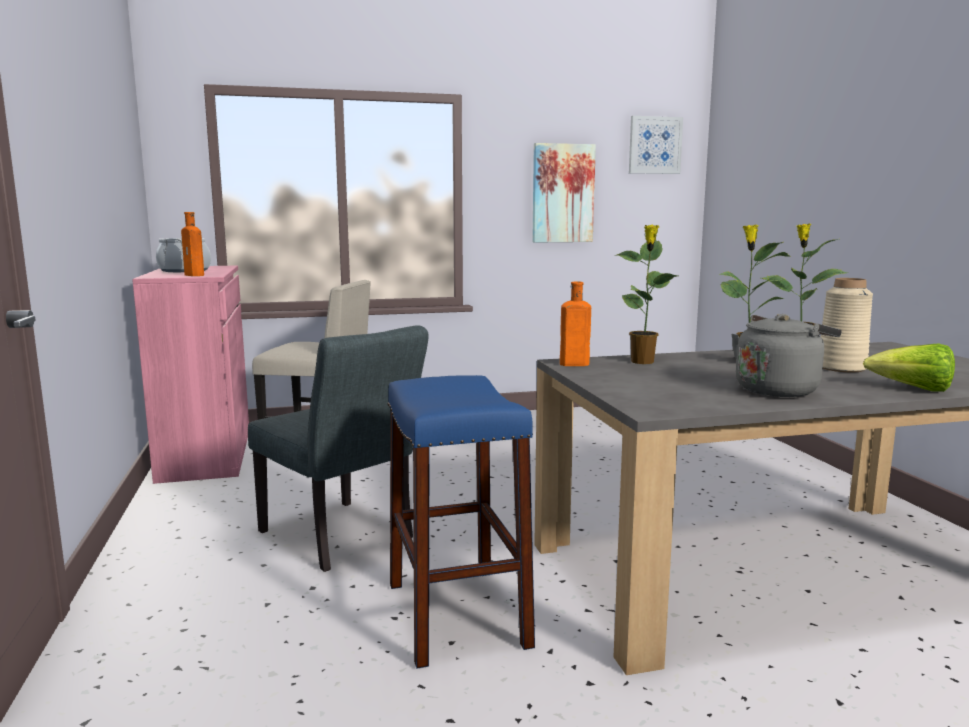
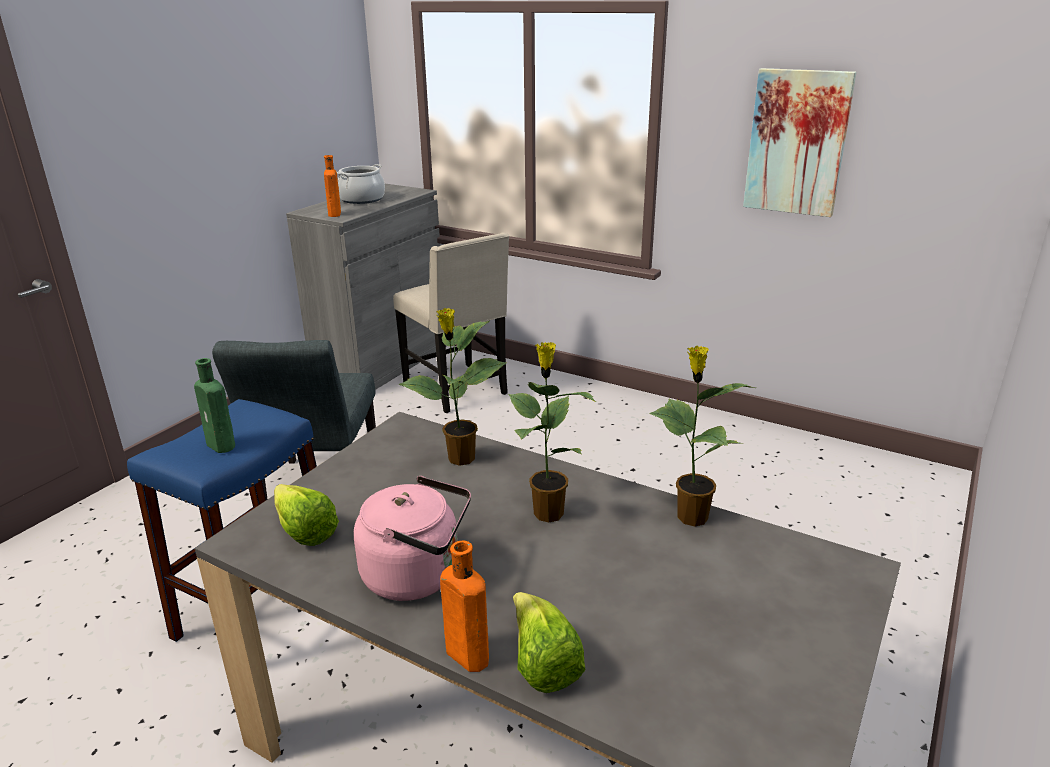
camera: 45 degrees right, 15 degrees up
(206, 454) = (381, 363): pink cabinet -> grey cabinet
(472, 395) = (222, 446): none -> green bottle
(572, 364) = (397, 433): orange bottle -> orange bottle (465, 654)
(654, 145) = (971, 74): picture -> none
(666, 398) = (303, 528): none -> lettuce
(779, 390) = (418, 575): grey kettle -> pink kettle
(841, 367) = (613, 578): beige vase -> none

